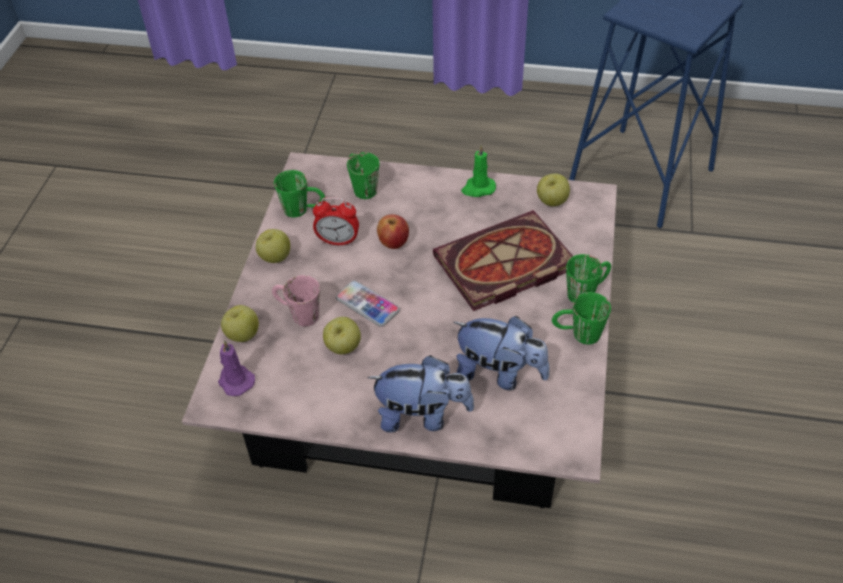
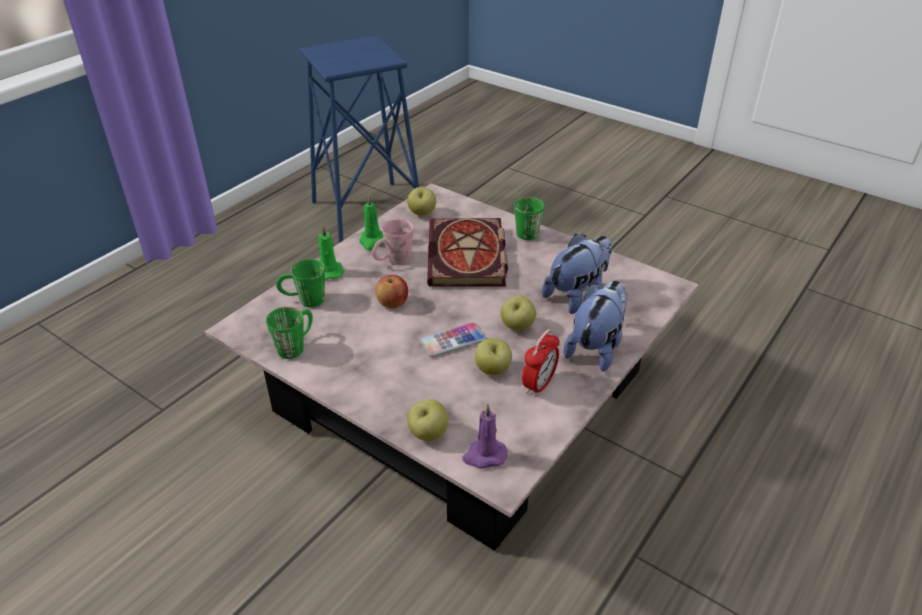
camera: 65 degrees left, 10 degrees down
(275, 257) = (343, 382): apple -> apple (517, 327)
(298, 314) = (430, 387): pink mug -> pink mug (393, 261)
(338, 241) = (360, 335): alarm clock -> alarm clock (539, 385)
(412, 182) = (329, 271): none -> green candle
(577, 334) = (563, 248): green mug -> none

